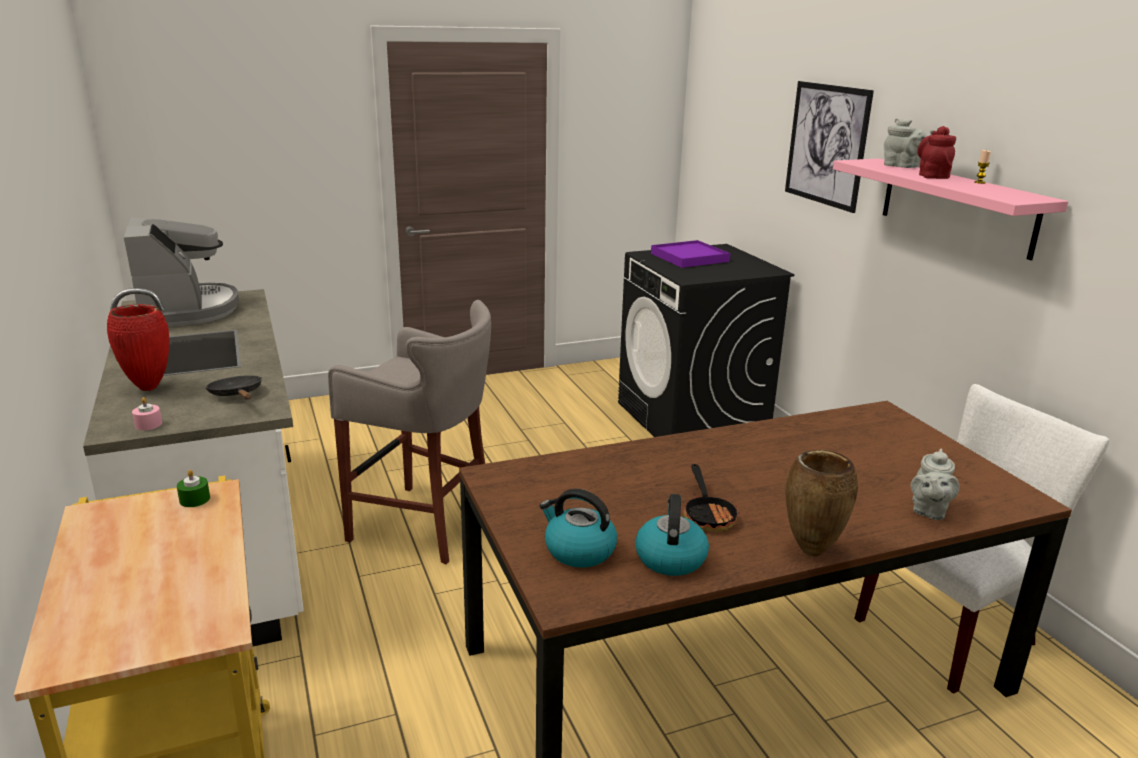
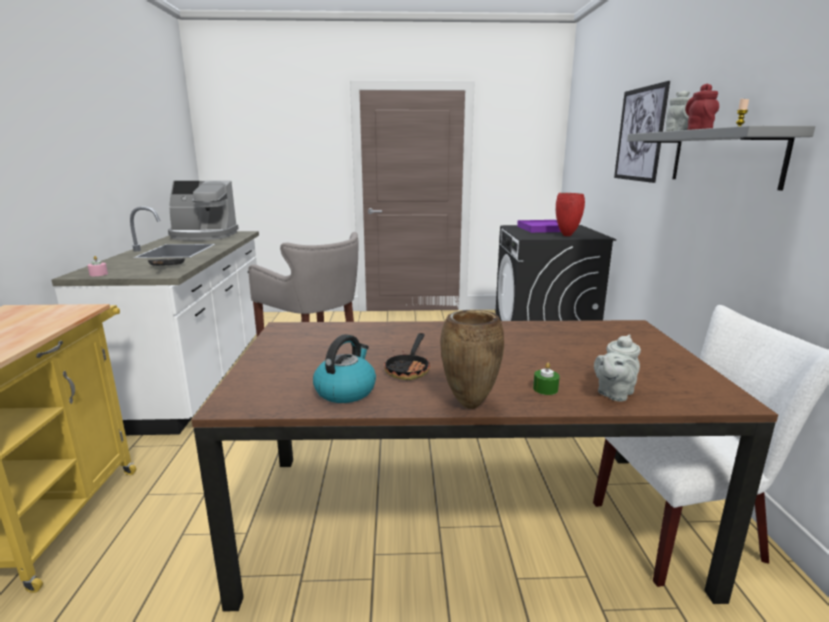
camera: 20 degrees right, 5 degrees down
(149, 388) = (128, 261): red vase -> red vase (567, 235)
(186, 310) = (203, 236): coffee machine -> coffee machine turned 90 degrees clockwise
(194, 499) = (69, 309): green candle -> green candle (545, 389)
(578, 551) = (283, 376): kettle -> none
(956, 206) = (724, 157): pink shelf -> grey shelf

